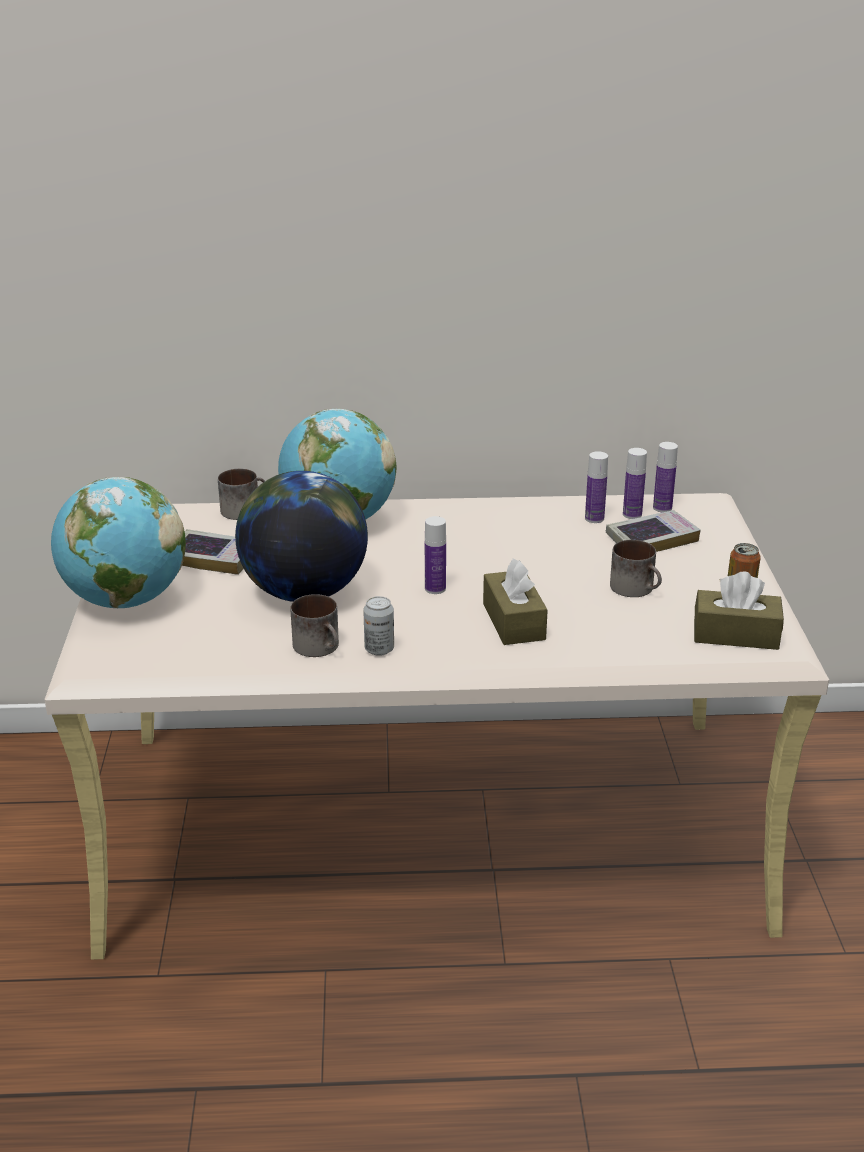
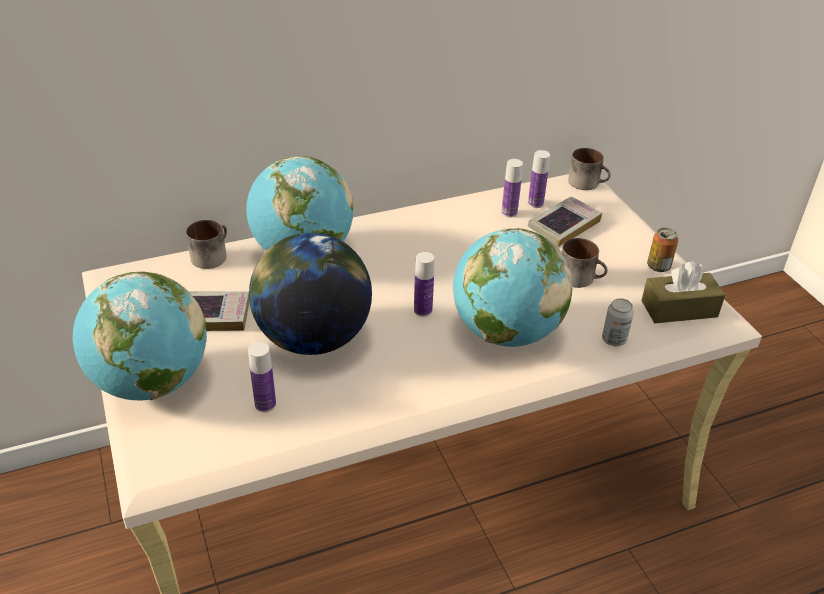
camera: 20 degrees left, 10 degrees up
(321, 647) = (360, 396): mug -> mug (588, 183)
(379, 649) = (411, 387): can -> can (614, 340)
(513, 621) = (505, 332): brown tissue box -> globe
(662, 508) = (554, 193): bottle -> bottle (265, 404)

